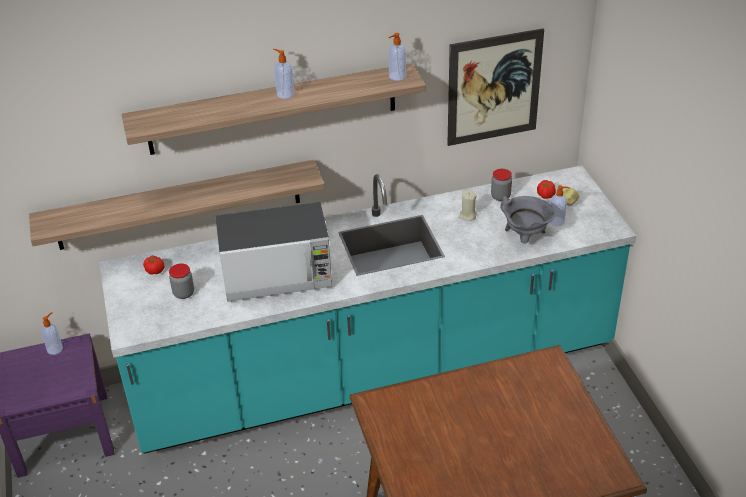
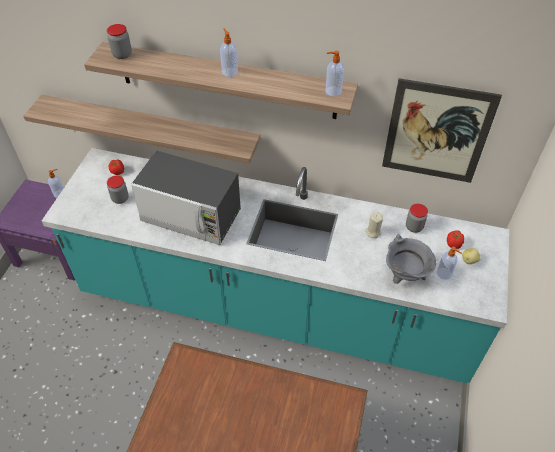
camera: 30 degrees right, 10 degrees up
(158, 116) = (122, 54): none -> jar

